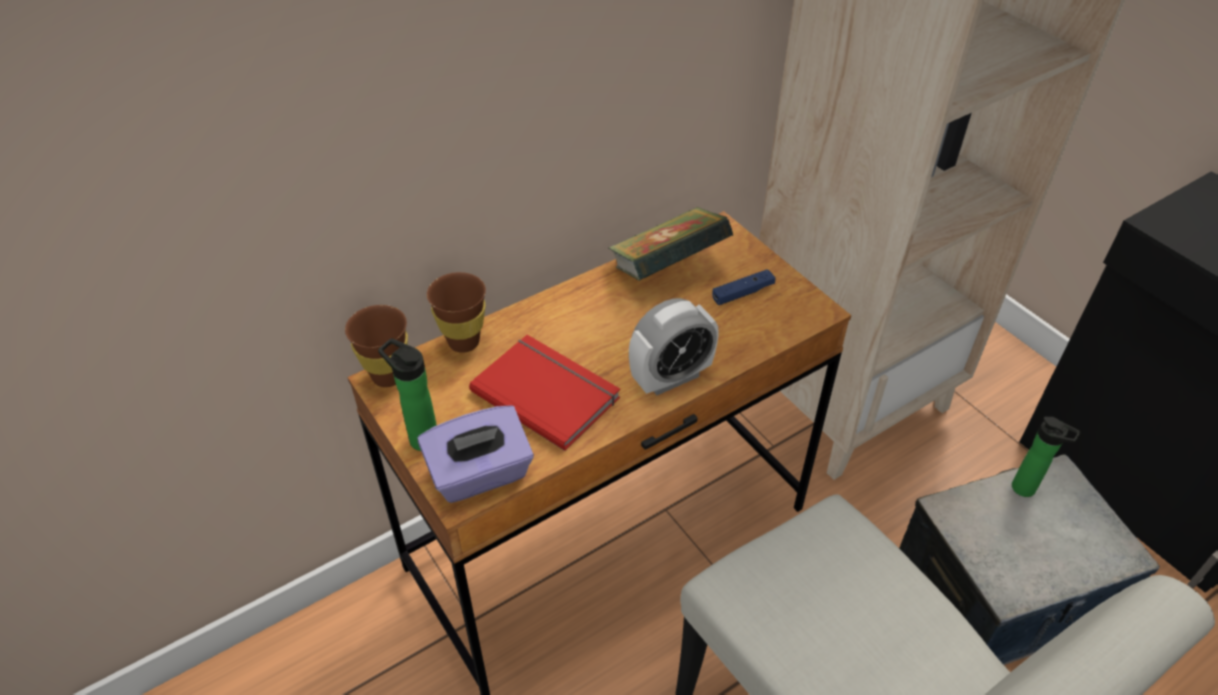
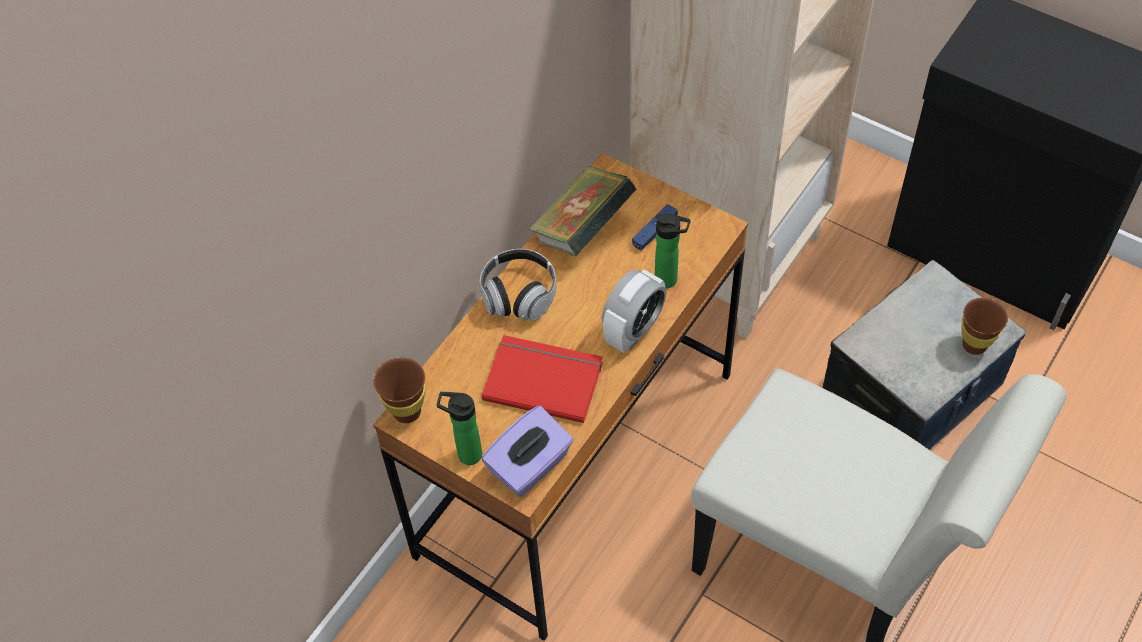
camera: 20 degrees left, 10 degrees up
(464, 342) = (451, 359): brown cup -> brown cup (974, 345)
(568, 307) = (519, 295): none -> headphones
(1027, 490) = (912, 303): bottle -> bottle (669, 280)

